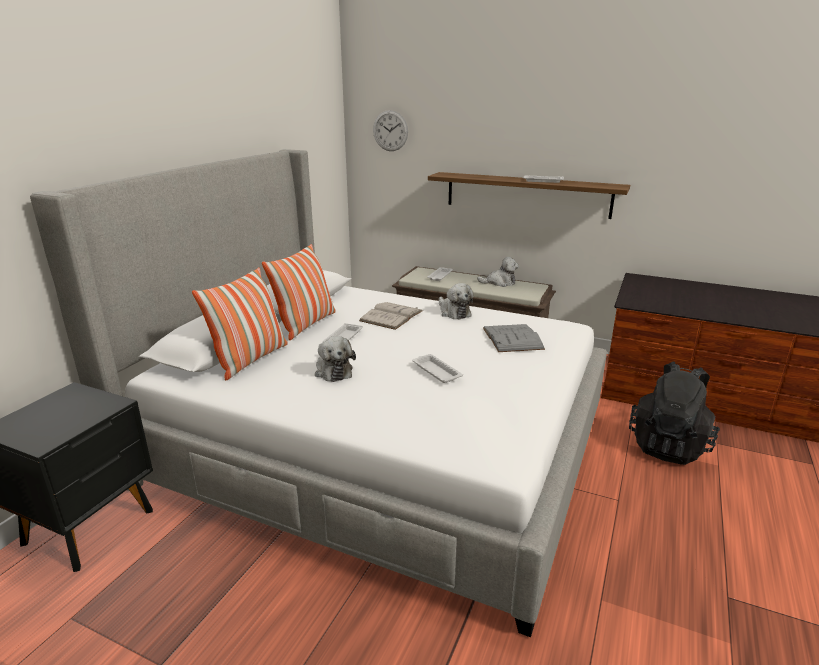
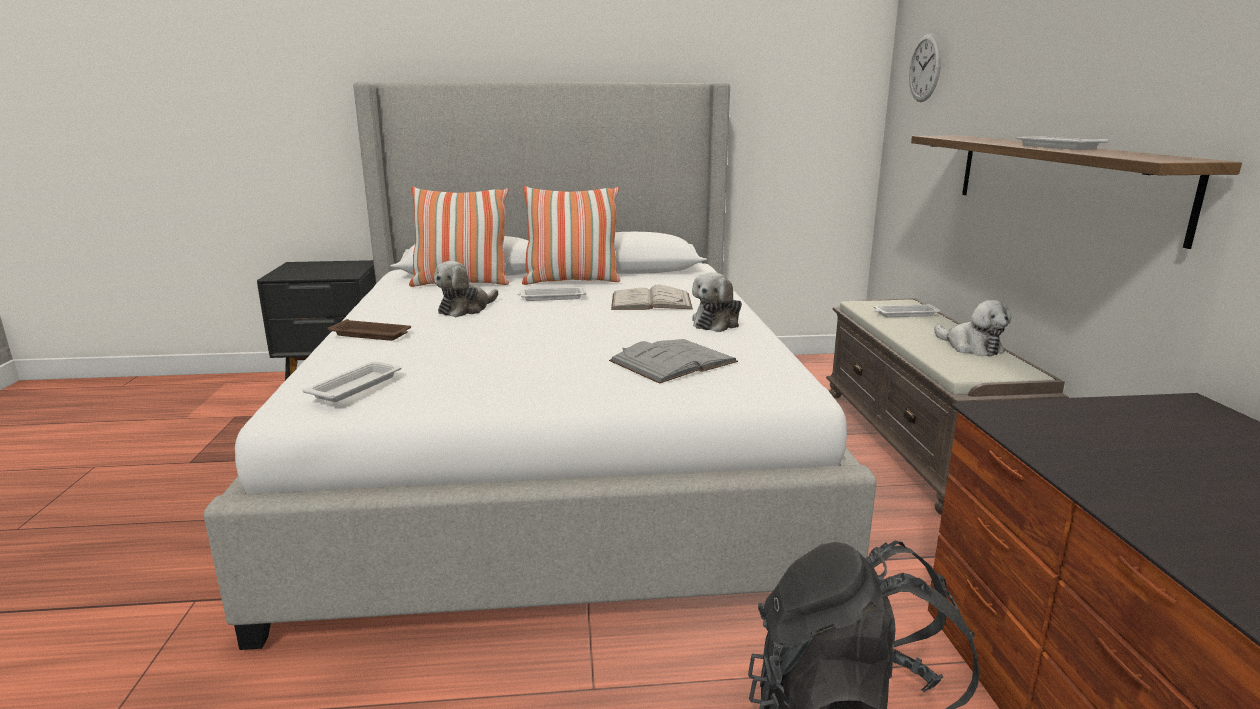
camera: 60 degrees right, 5 degrees down
(361, 414) = (372, 335): none -> brown tray
(436, 371) = (504, 341): white tray -> white tray (357, 386)

